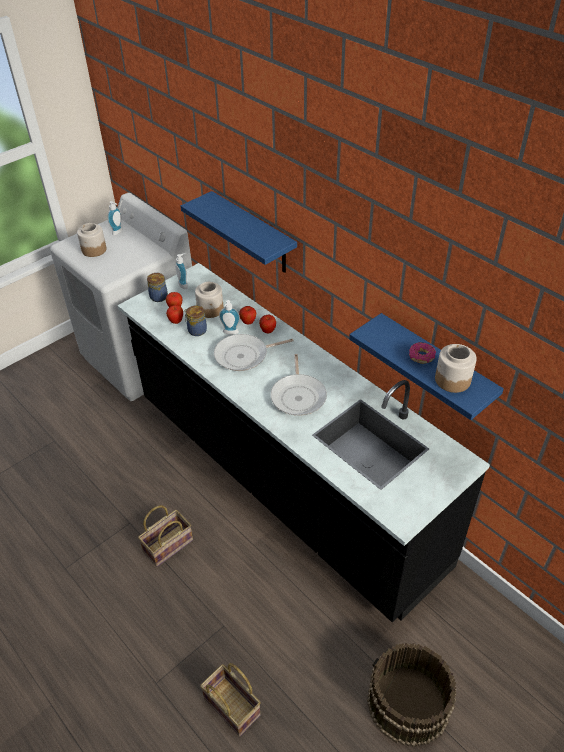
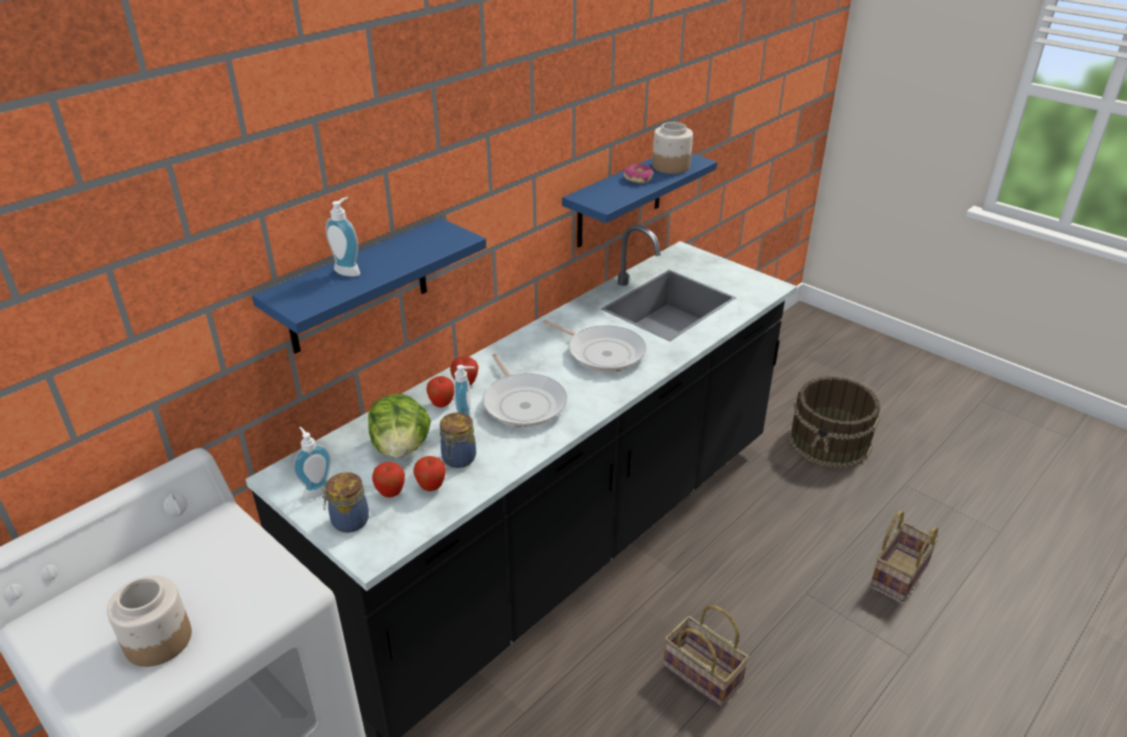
camera: 95 degrees left, 10 degrees down
(118, 232) = (94, 604): soap dispenser -> soap dispenser (349, 270)
(210, 309) = (401, 448): jar -> lettuce
(298, 396) = (602, 352): frying pan -> frying pan turned 45 degrees clockwise

